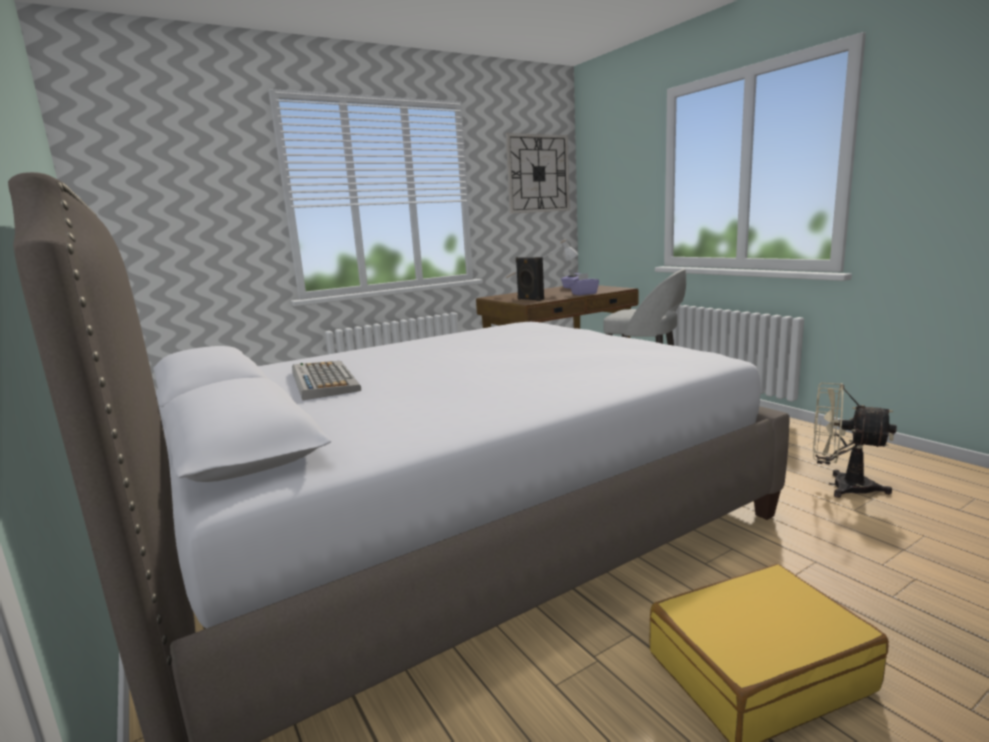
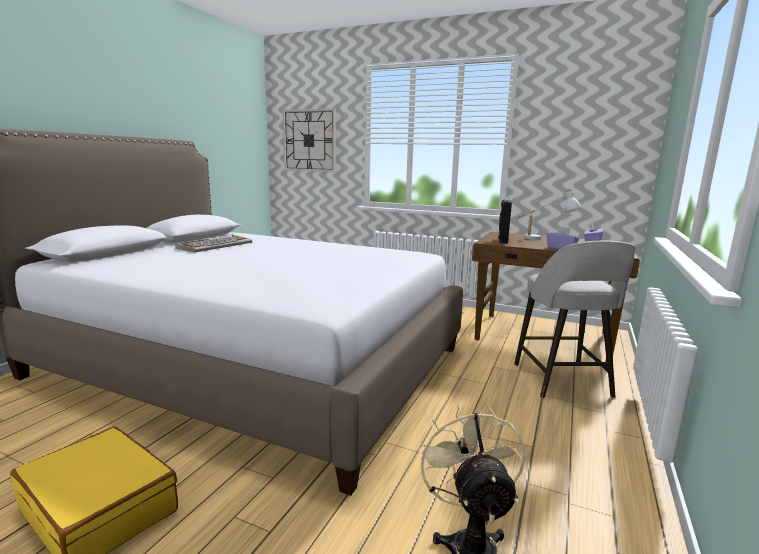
camera: 55 degrees right, 0 degrees up
(538, 174) = (603, 119): wall clock -> wall clock (309, 140)

